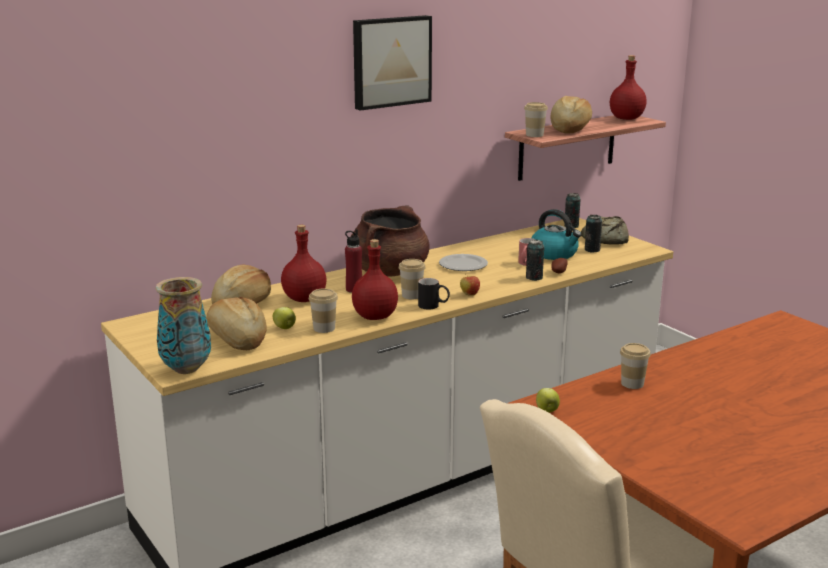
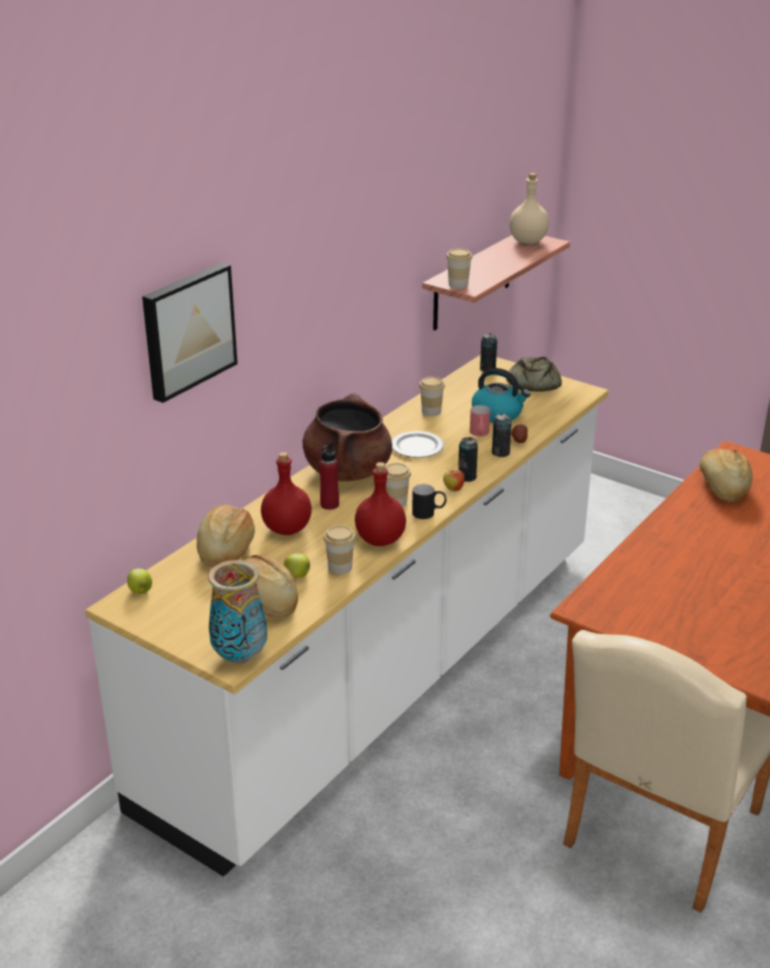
camera: 20 degrees left, 10 degrees up
(390, 61) = (325, 238): picture -> picture (187, 330)
(547, 410) = (593, 614): apple -> apple (140, 591)
(569, 129) = (484, 268): bread -> bread (722, 487)
(592, 250) = (530, 401): can -> can (467, 477)
(627, 119) = (528, 241): red bottle -> beige bottle
(632, 383) = (649, 563): cup -> cup (431, 411)

